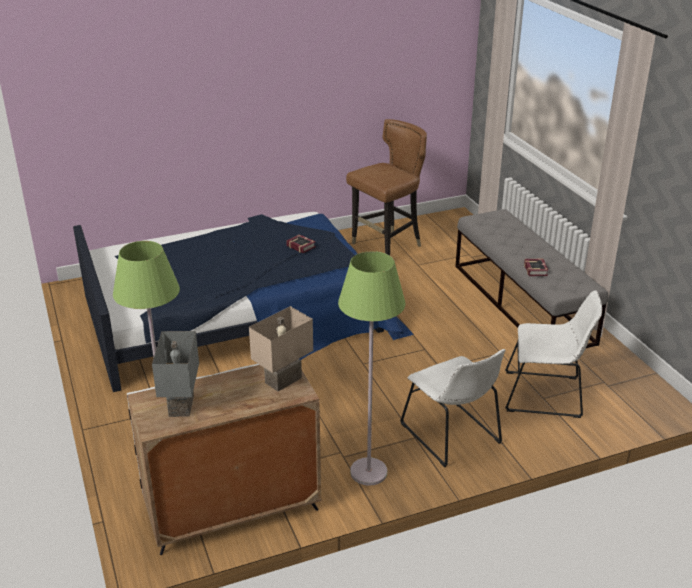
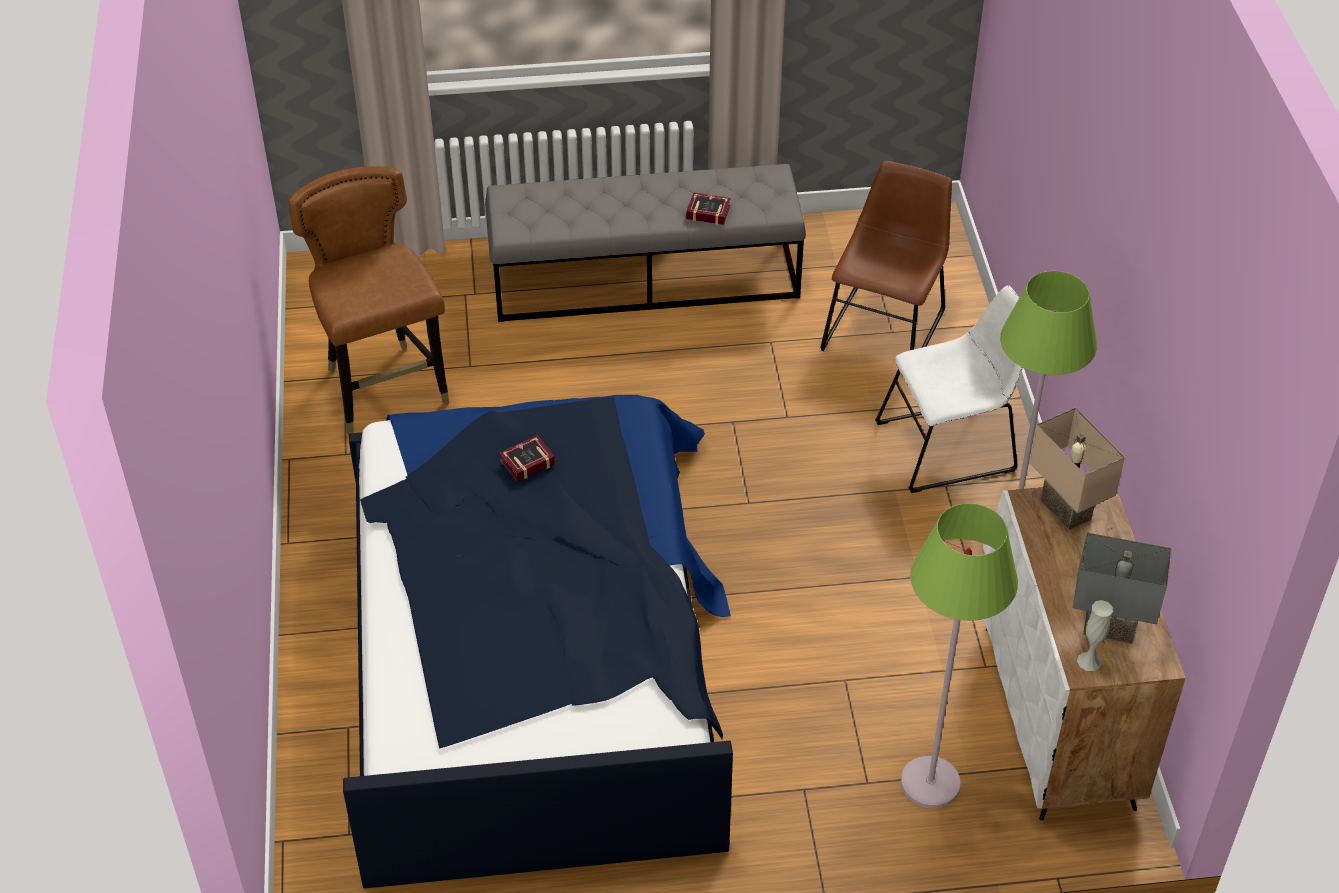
camera: 75 degrees left, 15 degrees up
(150, 400) = (1089, 661): none -> white vase
(546, 395) = (885, 326): white chair -> brown chair

